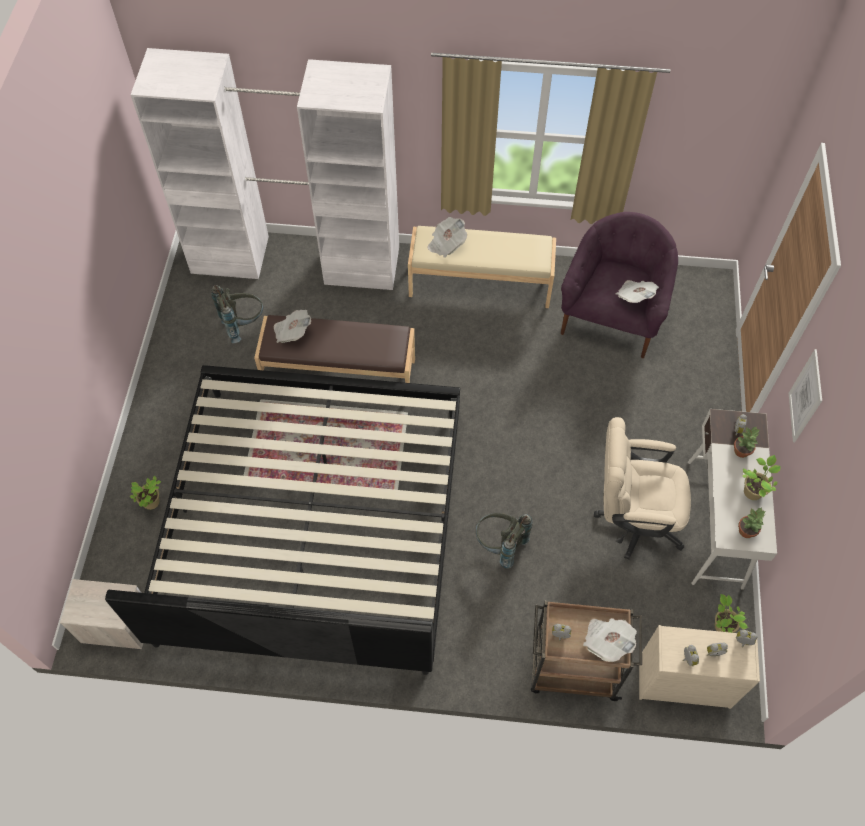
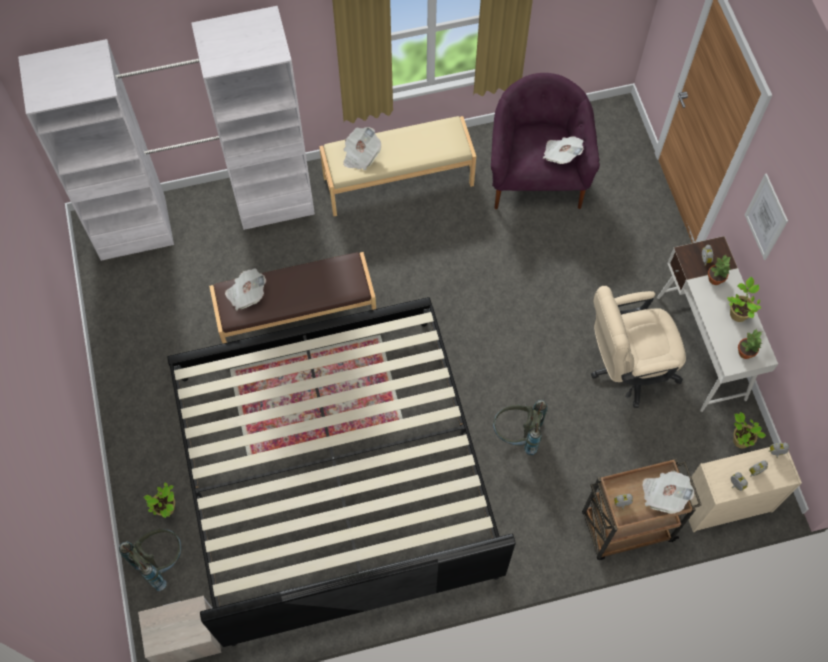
camera: 20 degrees left, 5 degrees up
(243, 324) = (179, 297): grey backpack -> grey backpack (160, 561)

